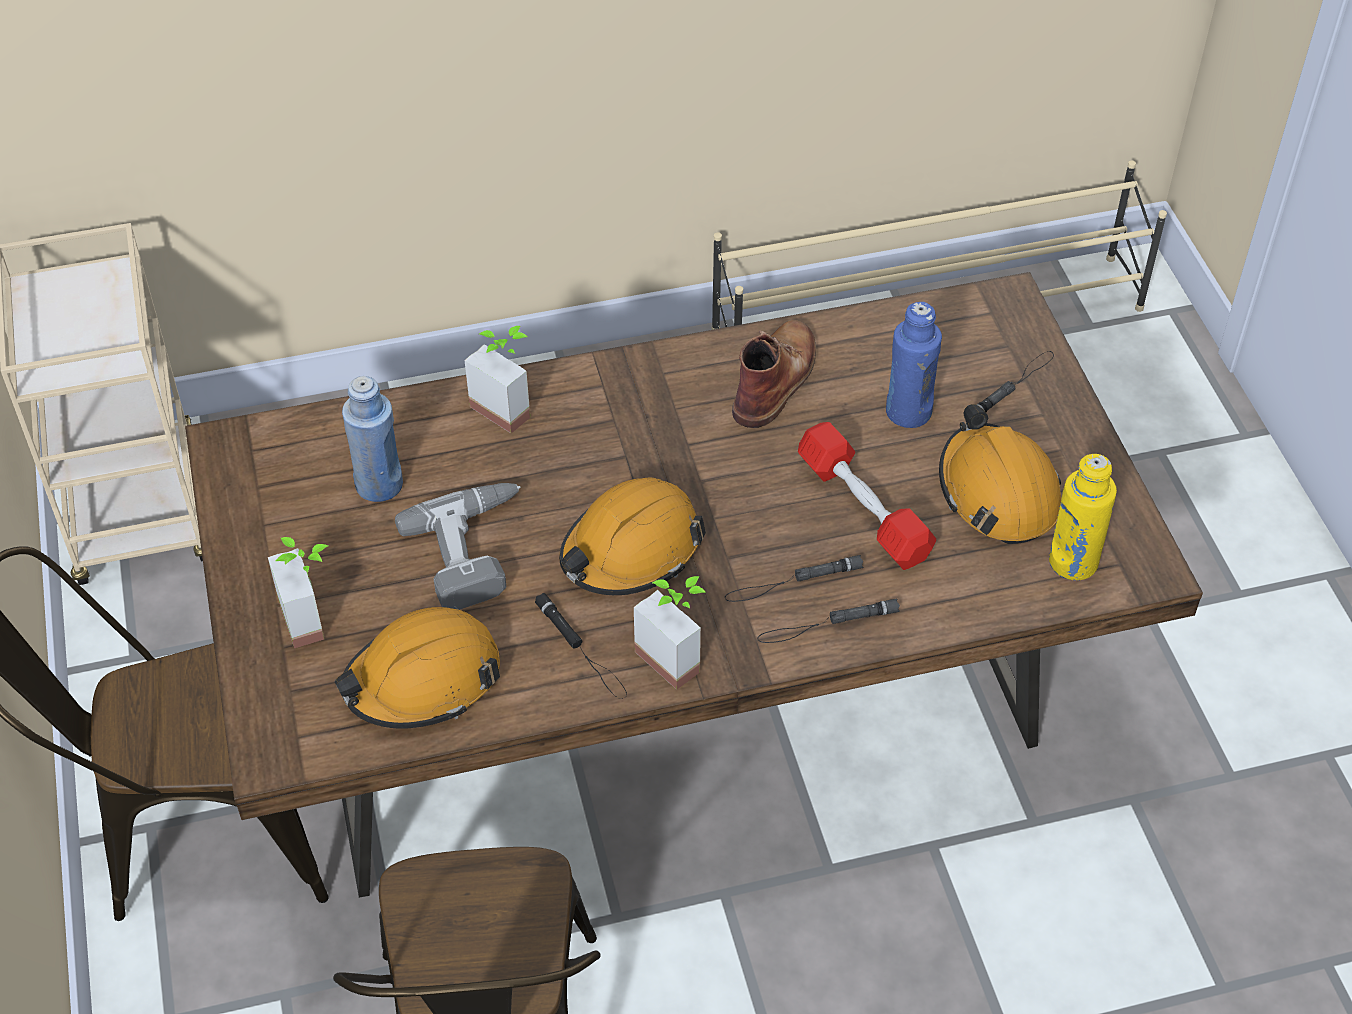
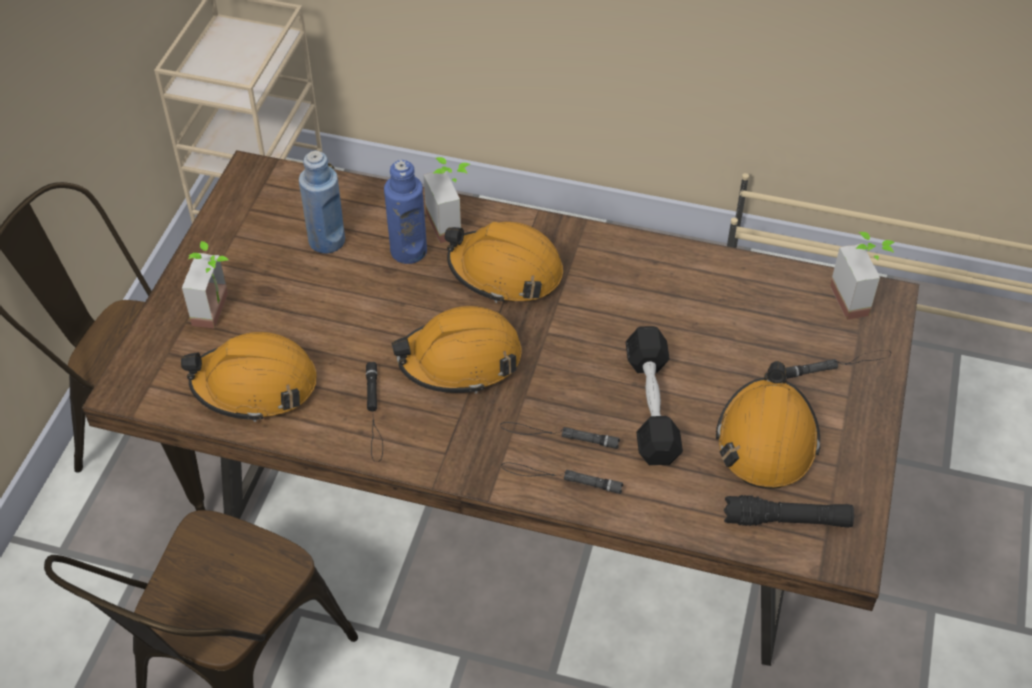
camera: 30 degrees right, 0 degrees up
(476, 551) = (355, 314): power drill -> none
(607, 434) = (505, 272): none -> orange hard hat
(677, 654) = (437, 448): potted plant -> potted plant (858, 298)
(776, 378) = (657, 282): brown boot -> none
(863, 509) = (651, 406): red dumbbell -> black dumbbell
(908, 412) = (740, 349): blue bottle -> blue bottle (408, 251)
(1073, 562) = (787, 520): yellow bottle -> black flashlight

